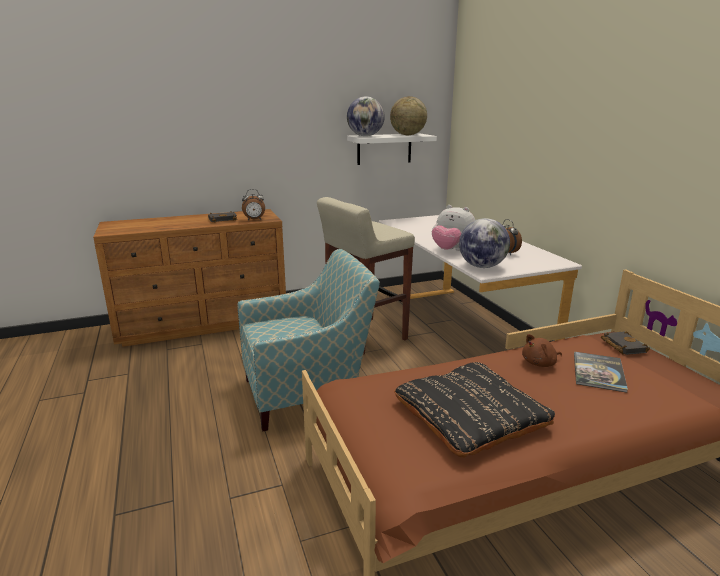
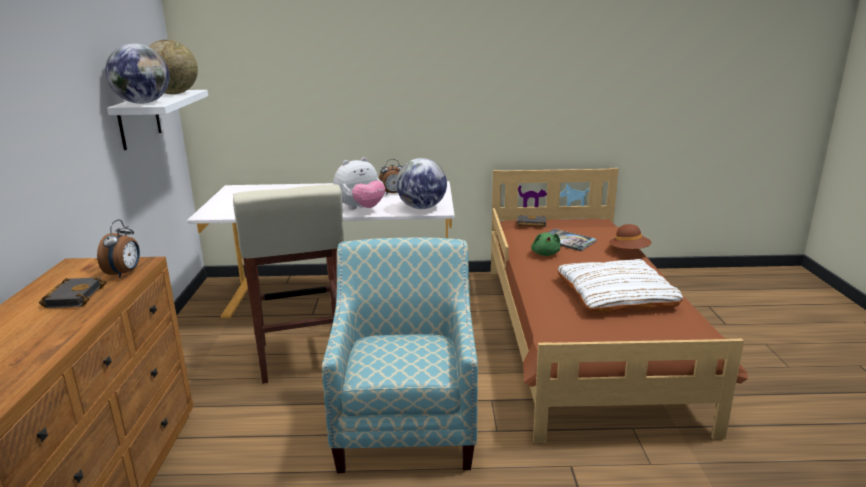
camera: 70 degrees left, 0 degrees up
(470, 415) = (615, 294): black pillow -> white pillow
(540, 363) = (545, 254): brown plush toy -> green plush toy
(621, 419) = (629, 251): none -> brown hat

